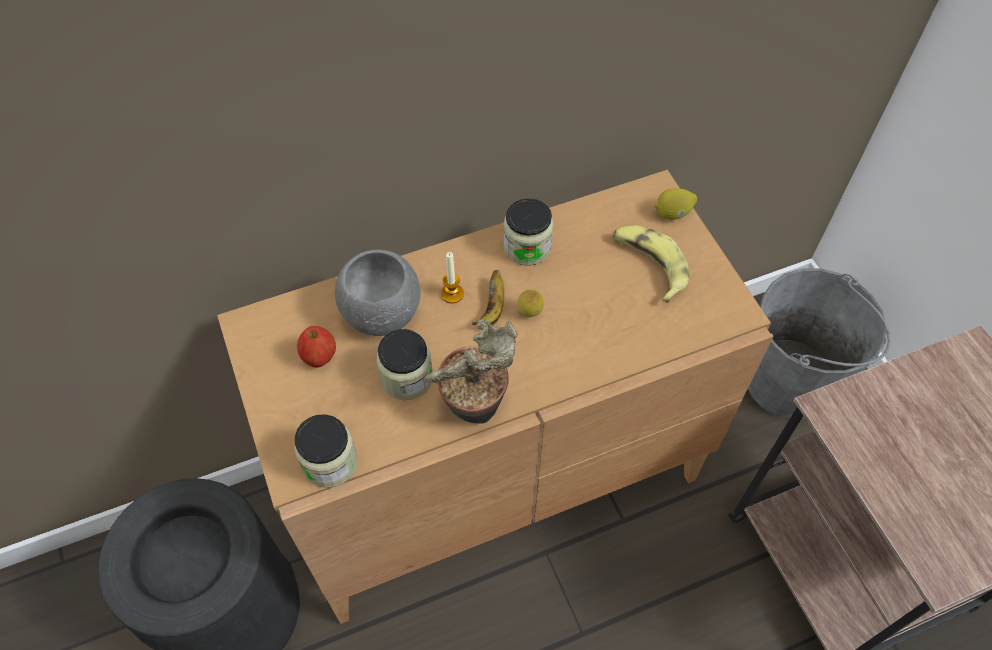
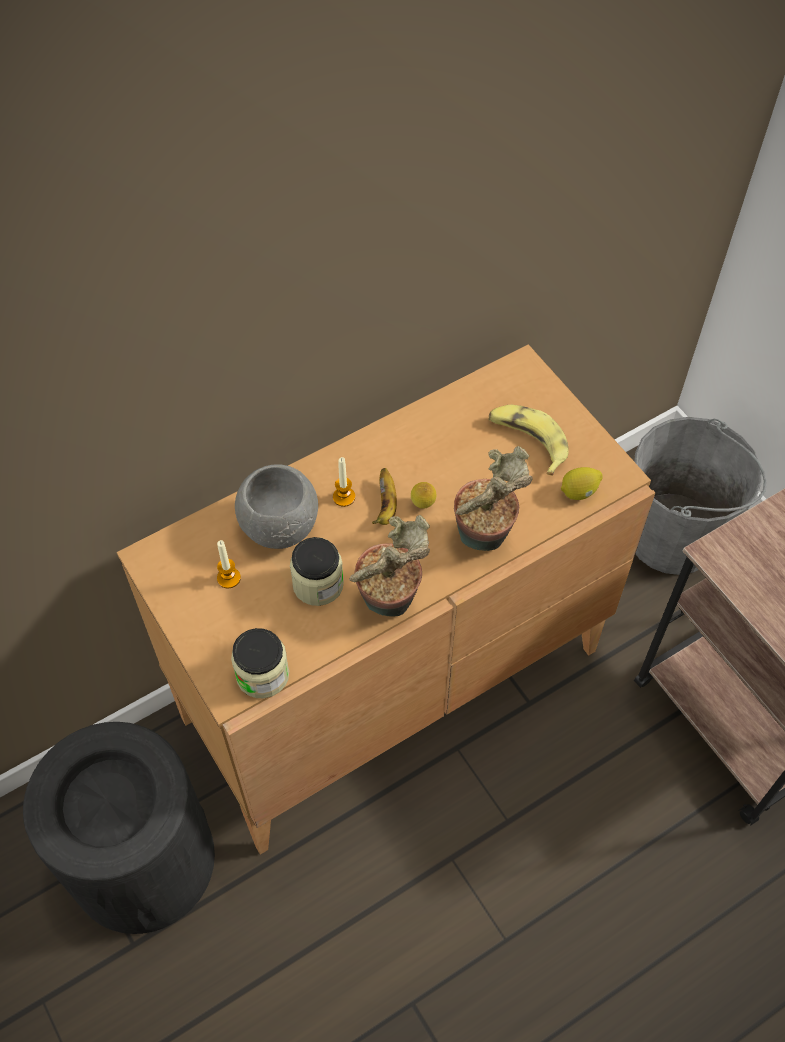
camera: 10 degrees left, 0 degrees up
(319, 358) = (228, 578): apple -> candle
(527, 247) = (407, 441): jar -> none
(585, 359) = (484, 541): none -> potted plant
(673, 213) = (541, 387): lemon -> lemon (579, 492)

